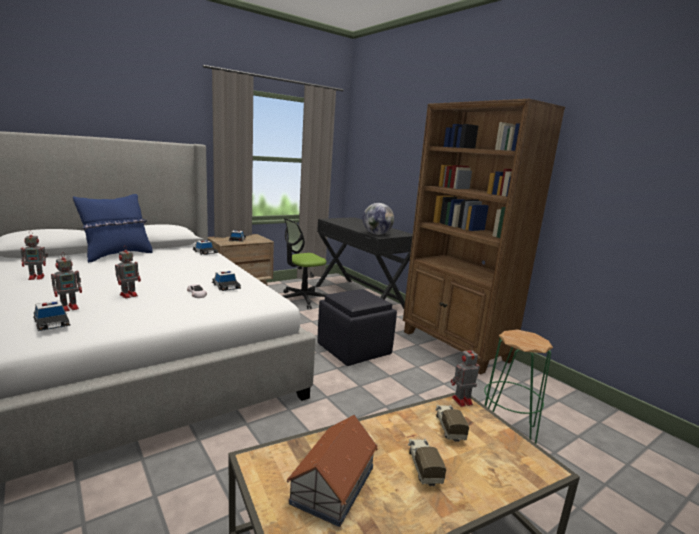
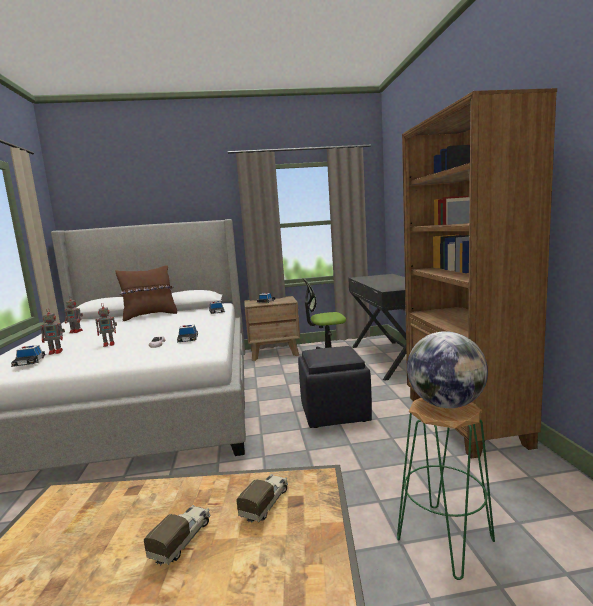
camera: 30 degrees right, 5 degrees down
(117, 255) = (150, 316): blue pillow -> brown pillow
(332, 485) = (80, 533): toy house -> none
(376, 234) = (387, 287): globe -> globe (446, 404)
(461, 401) = (319, 476): toy robot -> none

